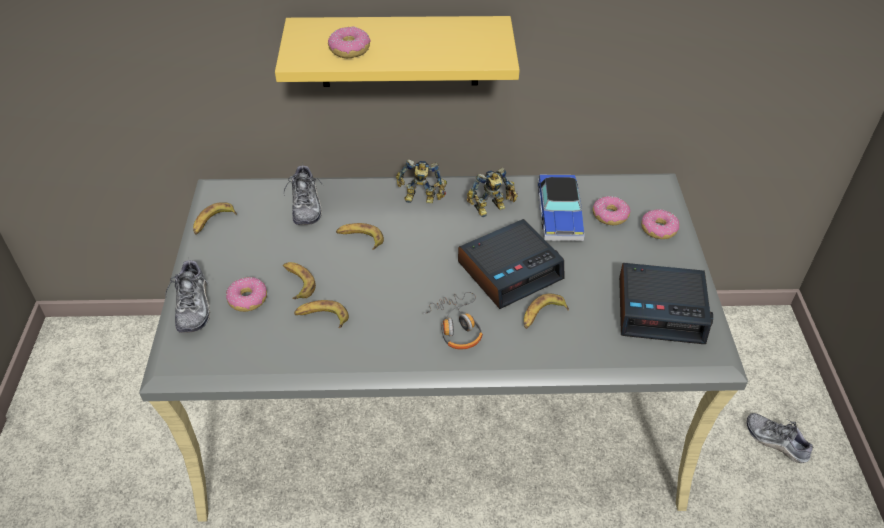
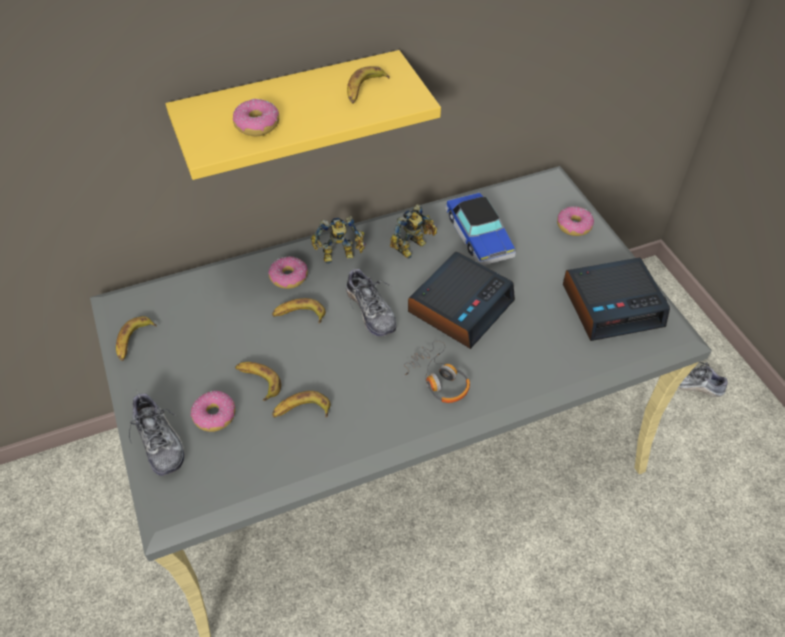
camera: 20 degrees left, 5 degrees up
(306, 205) = (225, 294): shoe -> shoe (371, 311)
(542, 315) = (511, 342): banana -> banana (364, 90)
(609, 216) = (525, 224): donut -> donut (288, 277)

